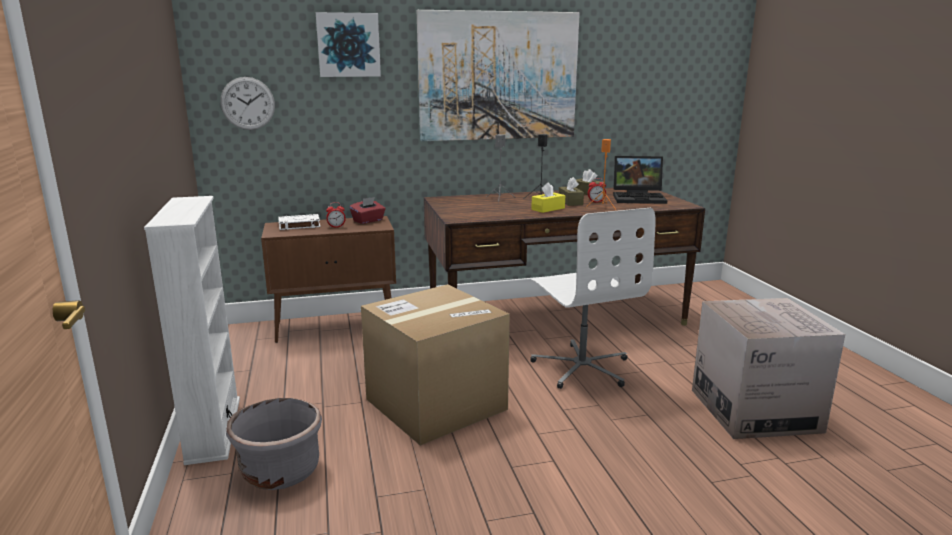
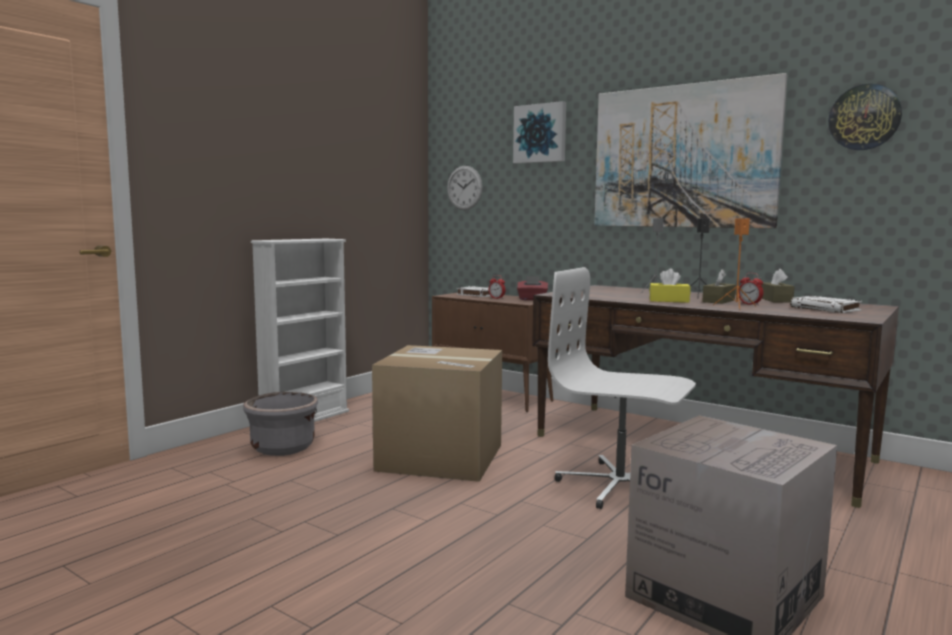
camera: 50 degrees right, 10 degrees down
(582, 367) = (620, 486): white office chair -> white office chair turned 90 degrees clockwise
(626, 52) = (864, 117): none -> wall clock
(639, 198) = (826, 309): laptop -> white book

